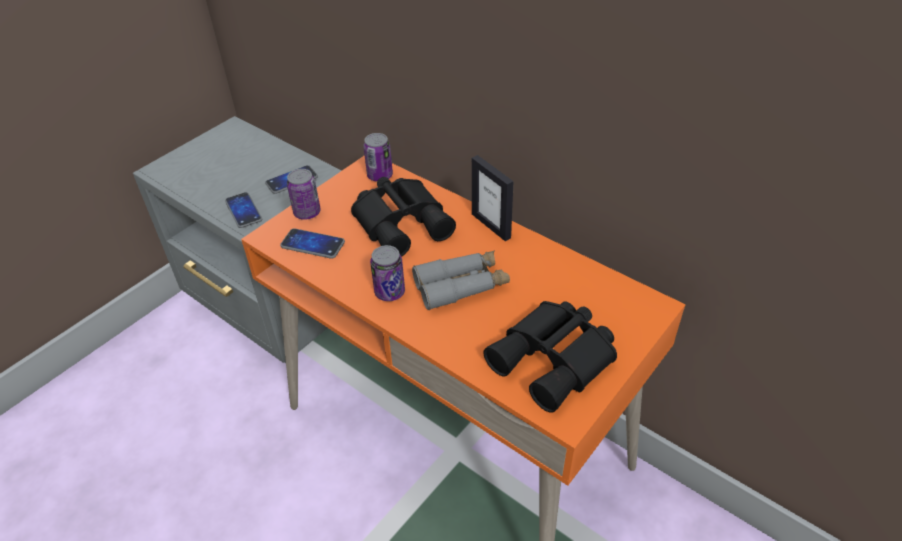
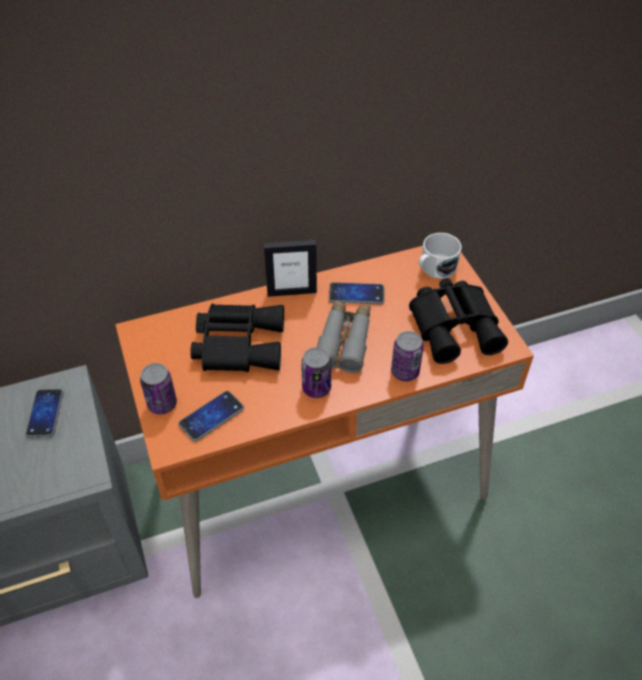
camera: 60 degrees left, 5 degrees up
(243, 211) = (53, 472): phone -> phone (356, 294)
(380, 175) = (159, 331): can -> can (405, 372)
(623, 309) = (435, 268): none -> white mug

